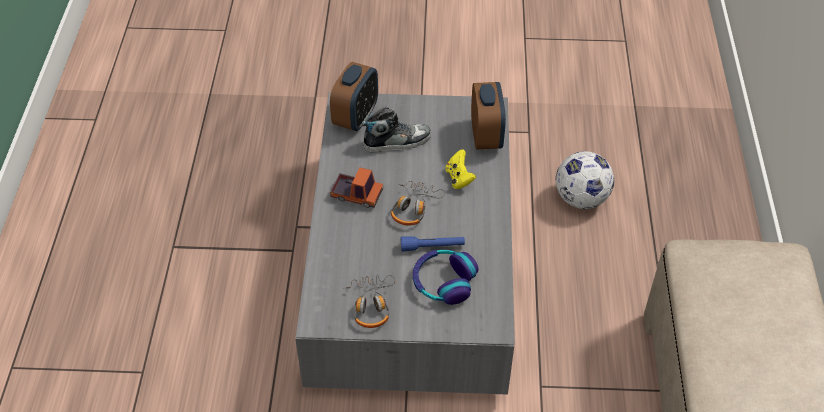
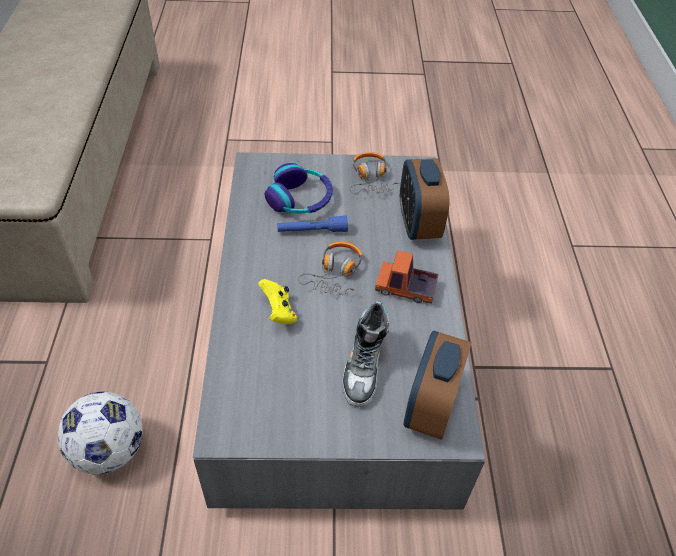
camera: 175 degrees right, 0 degrees up
(397, 141) = (364, 366): shoe -> shoe turned 60 degrees counterclockwise
(486, 136) = (236, 377): alarm clock -> alarm clock (418, 224)

